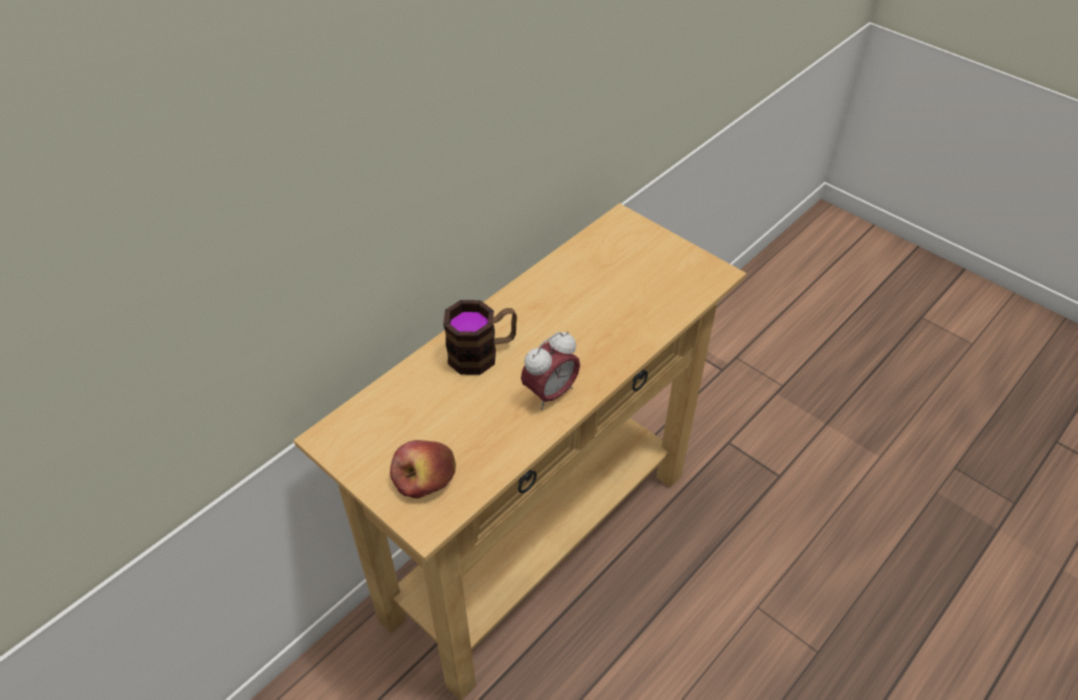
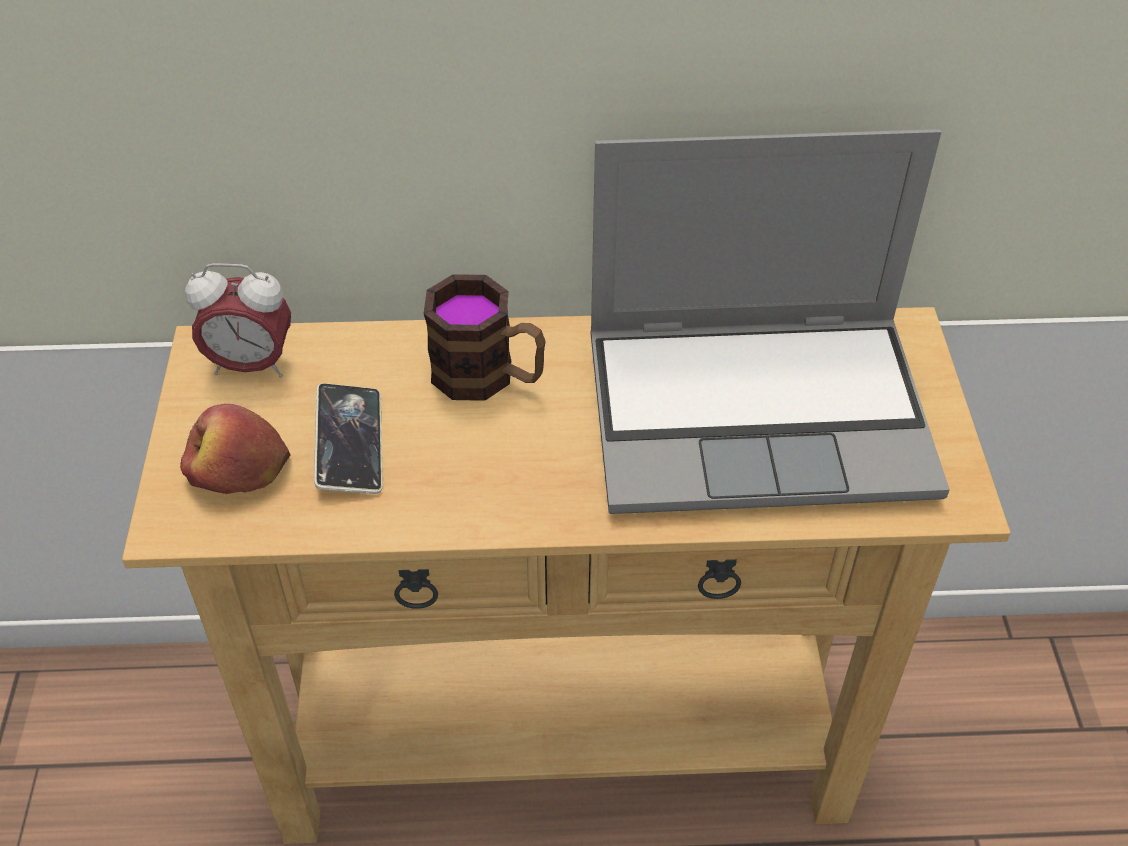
camera: 45 degrees right, 0 degrees up
(460, 426) = (350, 444): none -> phone
(550, 393) = (502, 486): alarm clock -> alarm clock (251, 365)
(610, 289) = (761, 413): none -> laptop

